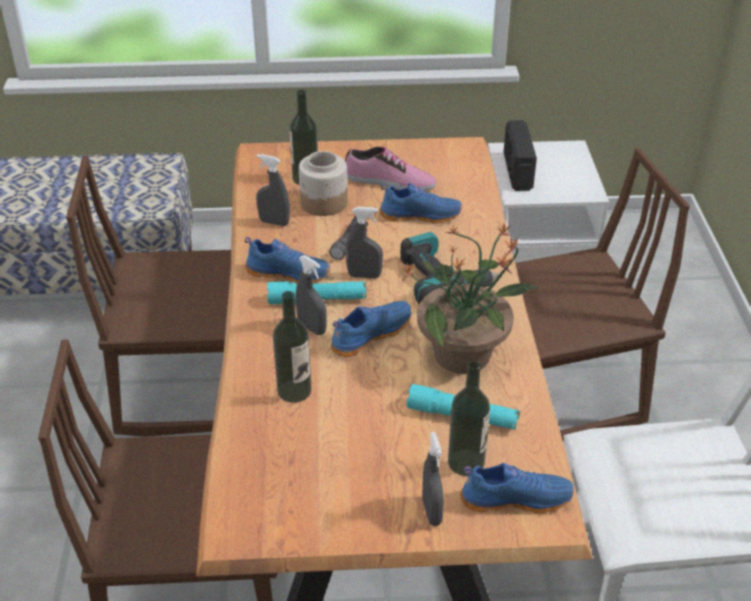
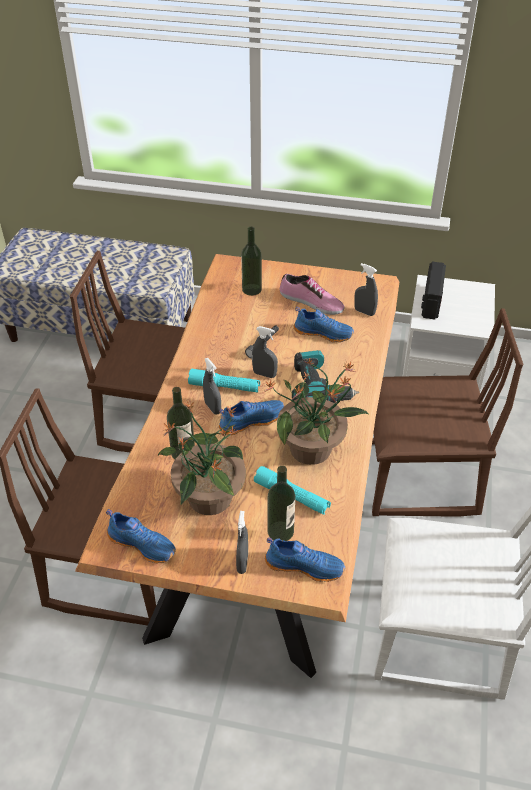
camera: 15 degrees right, 5 degrees up
(274, 222) = (216, 321): grey spray bottle -> grey spray bottle (364, 312)
(288, 273) = (212, 362): blue shoe -> blue shoe (143, 544)
(323, 203) = (257, 311): jar -> none
(353, 441) = (209, 499): none -> potted plant

